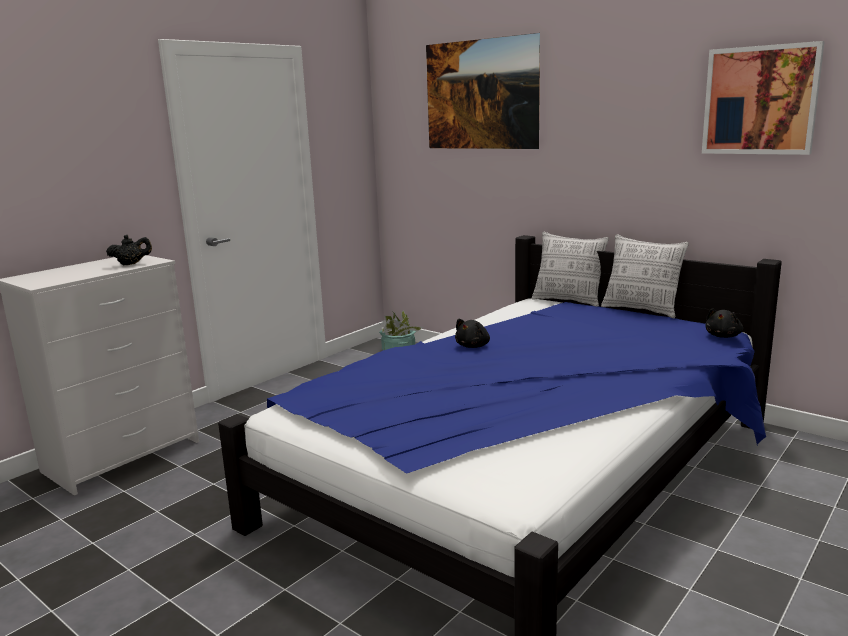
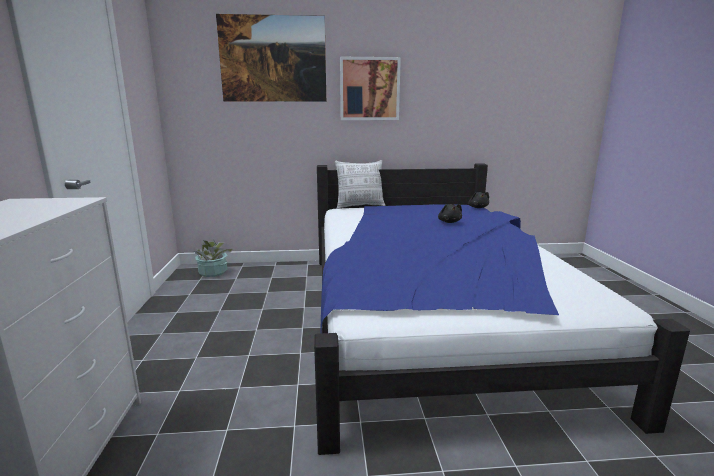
camera: 45 degrees left, 0 degrees up
(131, 264) = (55, 206): black teapot -> none
(473, 346) = (383, 237): black plush toy -> black plush toy (449, 222)
(641, 310) = (413, 203): pillow -> none
(760, 100) = (470, 72): picture -> picture (369, 89)

